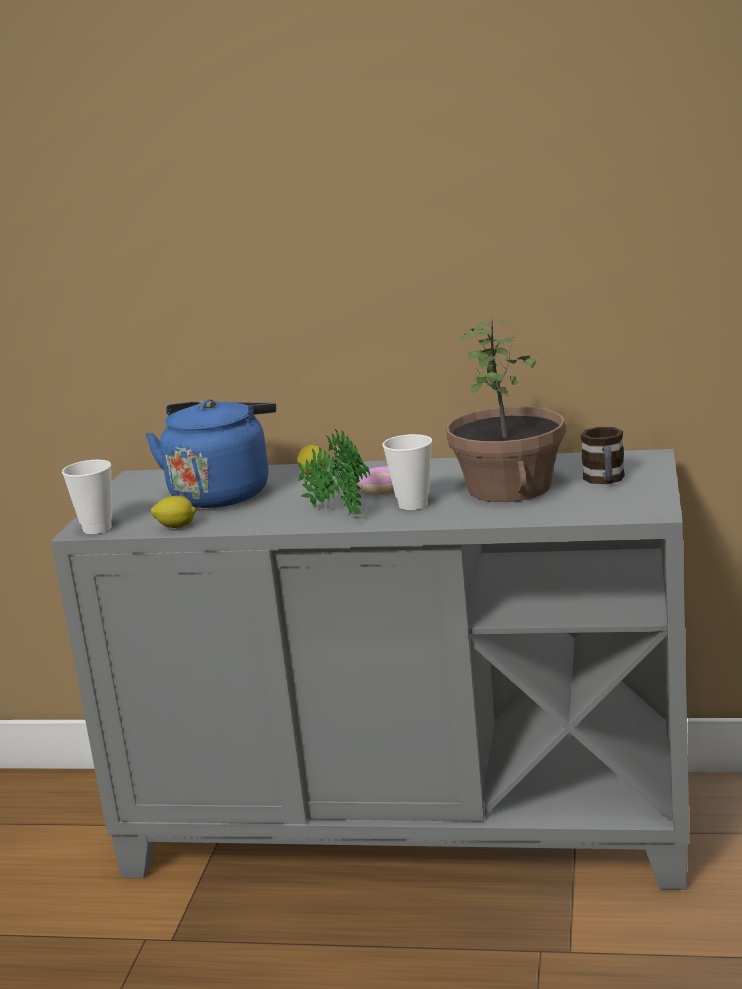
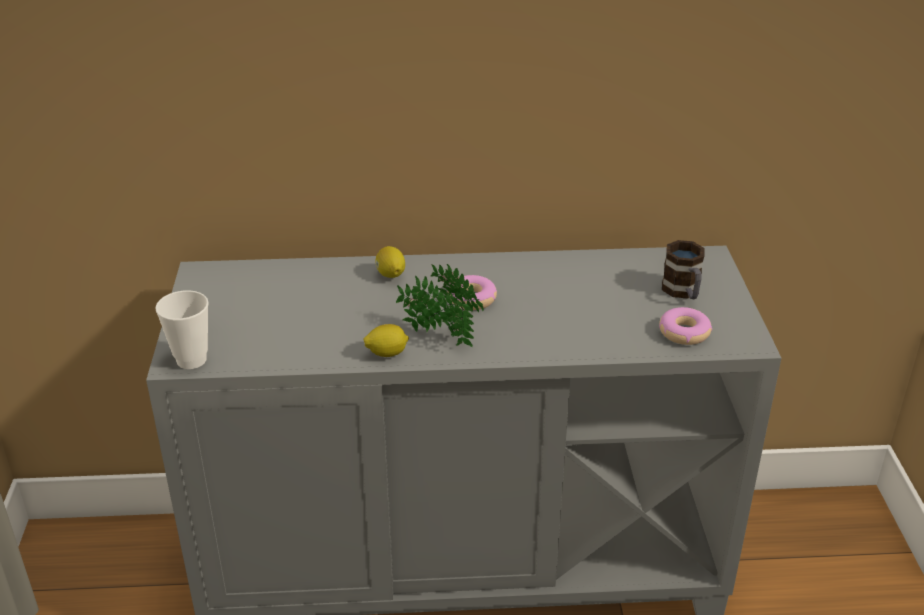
camera: 15 degrees left, 15 degrees up
(176, 527) = (278, 358): lemon -> lemon (387, 354)
(222, 493) = (306, 303): blue kettle -> none
(413, 504) = (512, 326): cup -> none
(510, 487) = (598, 301): potted plant -> none
(587, 506) = (684, 333): none -> donut

